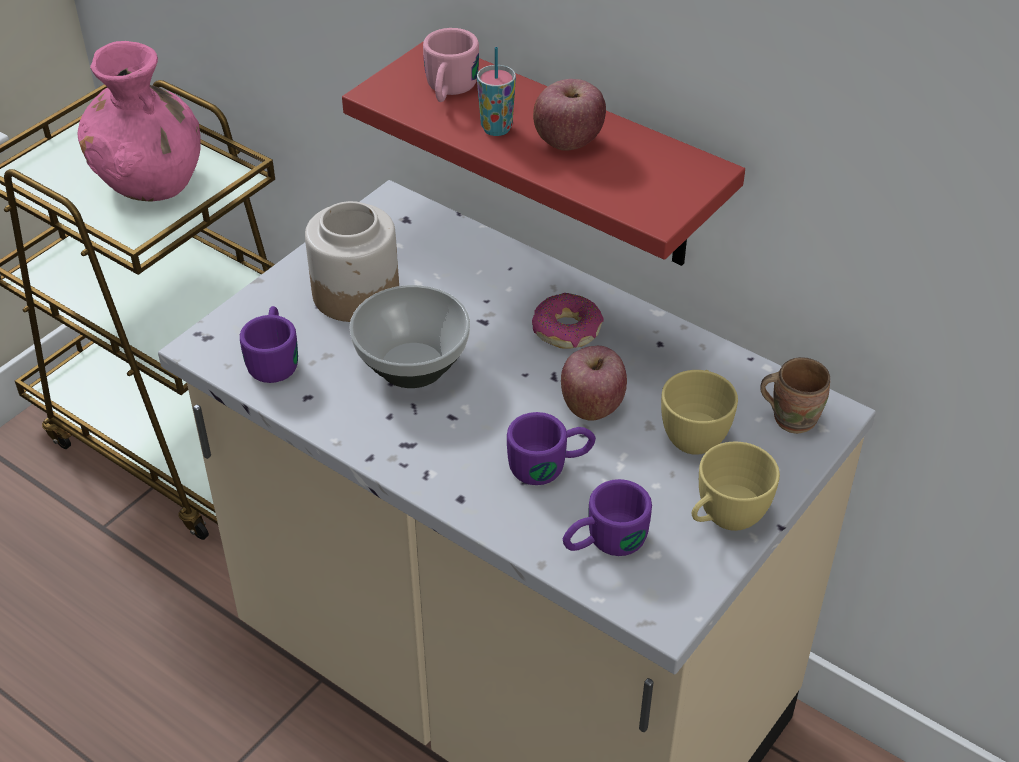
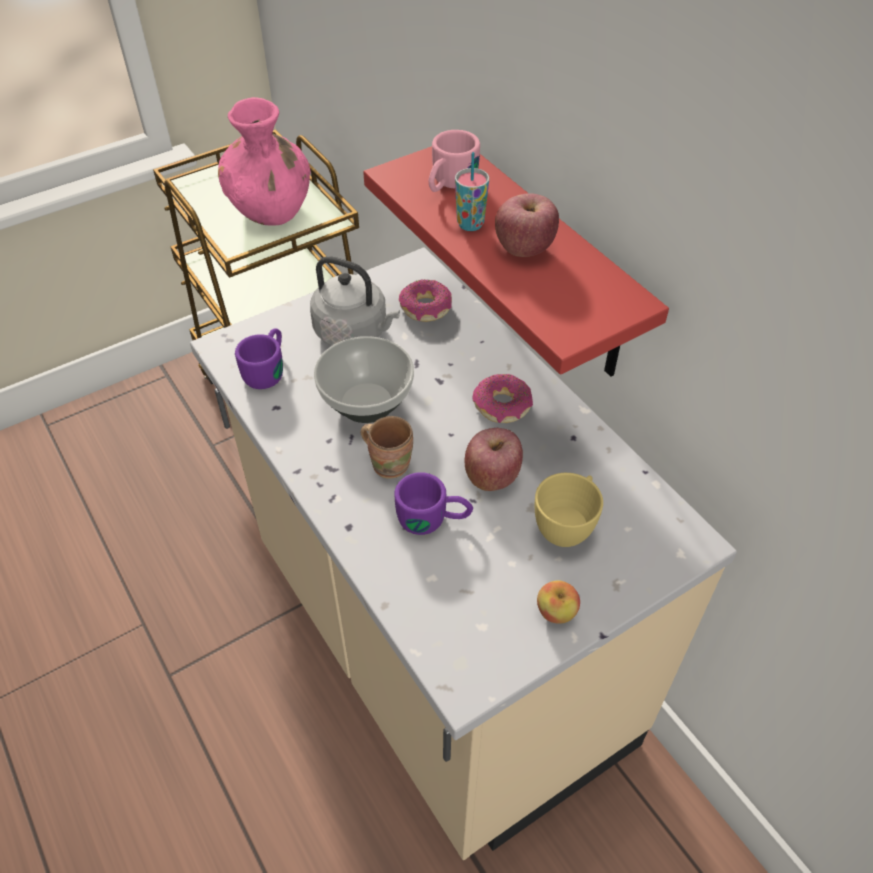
camera: 20 degrees right, 5 degrees up
(357, 293) = (354, 332): jar -> grey kettle
(427, 247) = (425, 308): none -> donut
(603, 542) = (444, 602): purple mug -> none
(724, 518) = (556, 612): yellow cup -> apple
(792, 417) = (657, 535): brown mug -> brown mug (390, 463)

